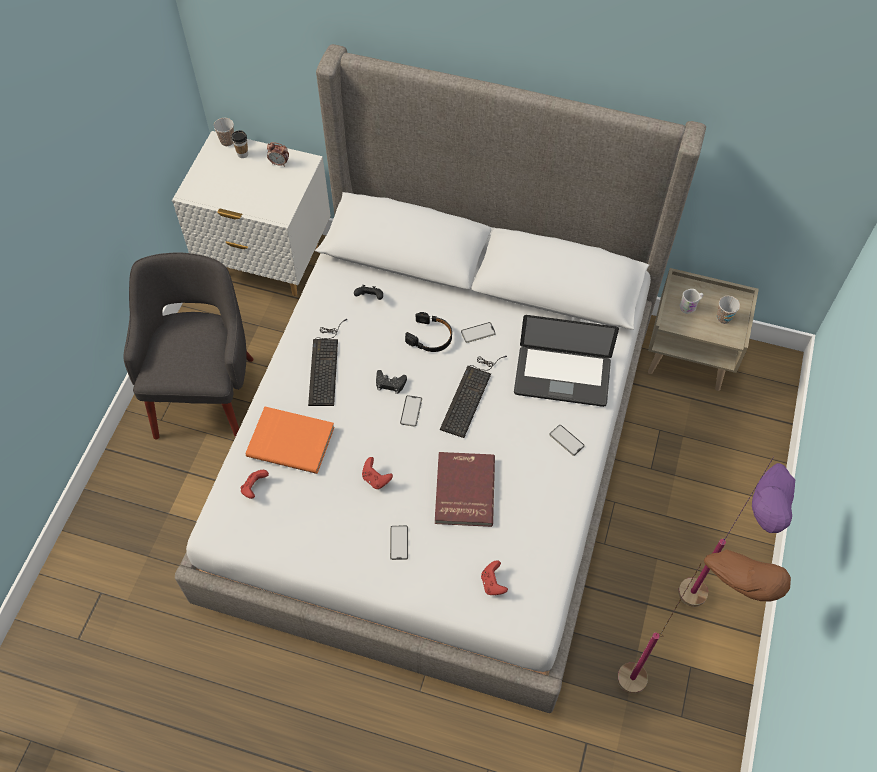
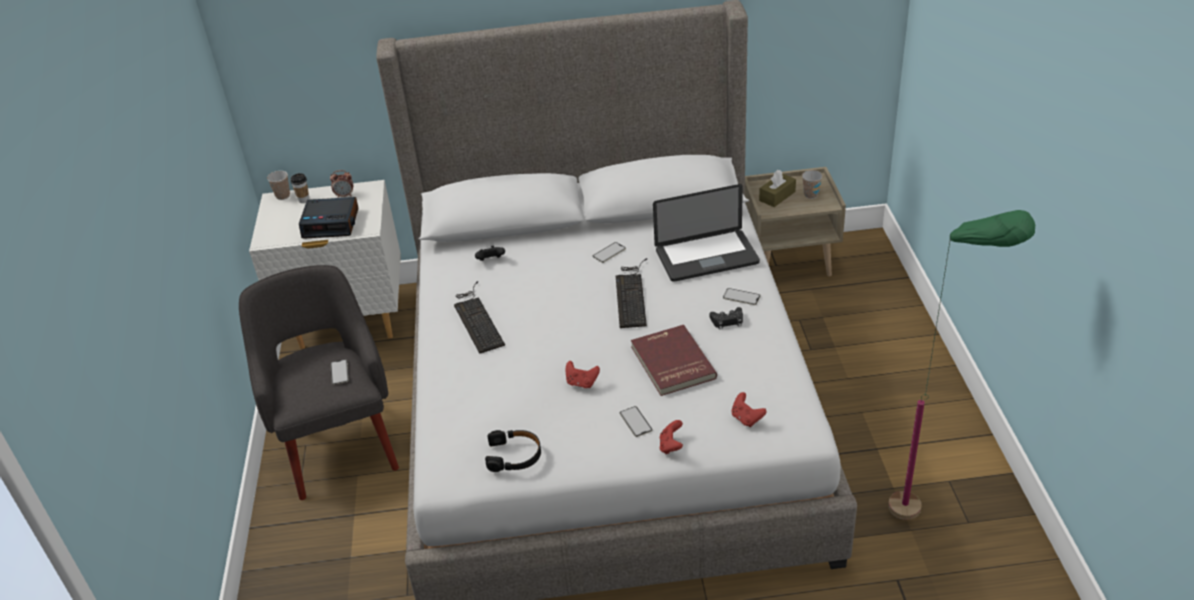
camera: 20 degrees left, 20 degrees down
(253, 194) = (331, 223): none -> alarm clock
(254, 488) = (463, 431): red game controller -> red game controller (671, 446)
(291, 440) = (479, 382): orange book -> none
(390, 383) = (550, 312): black game controller -> black game controller (727, 321)
(411, 411) = (583, 324): phone -> phone (339, 372)
(430, 337) = (567, 269): black headphones -> black headphones (514, 455)
(655, 689) = (930, 510): brown floor lamp -> green floor lamp
(689, 619) = (922, 446): purple floor lamp -> none
(690, 306) = (777, 196): white mug -> brown tissue box

